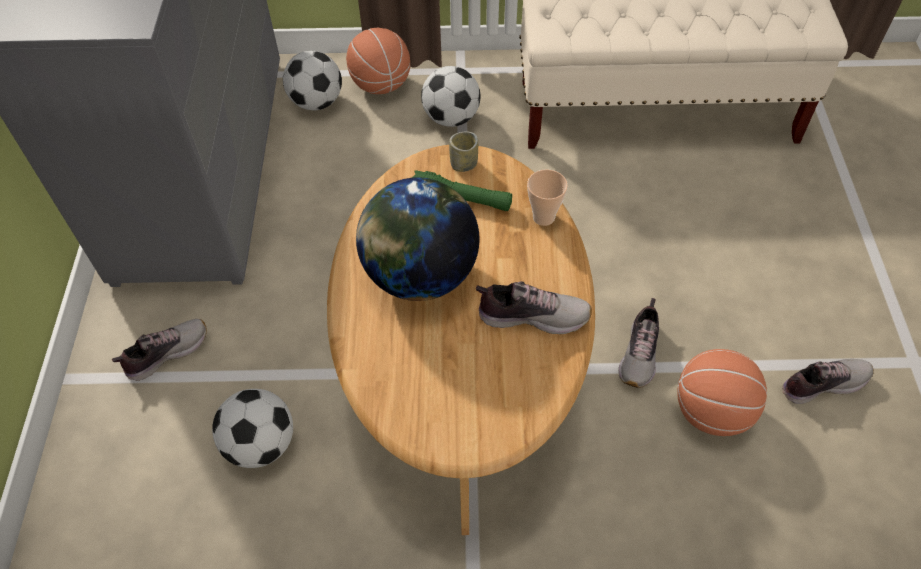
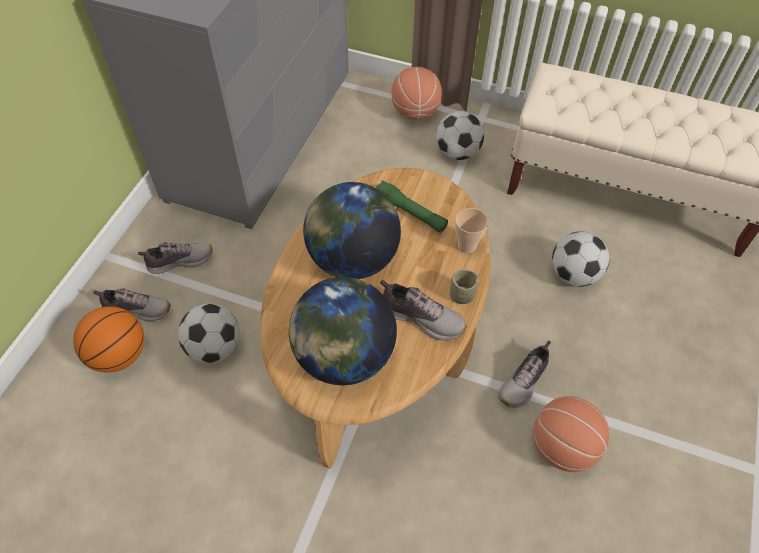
camera: 20 degrees right, 0 degrees up
(139, 497) = (119, 355): none -> basketball
(316, 102) = (361, 112): football -> football (573, 275)
(463, 164) = (424, 187): cup -> cup (461, 296)
(464, 392) = (344, 357): none -> globe
(821, 384) = (667, 459): shoe -> shoe (137, 309)

